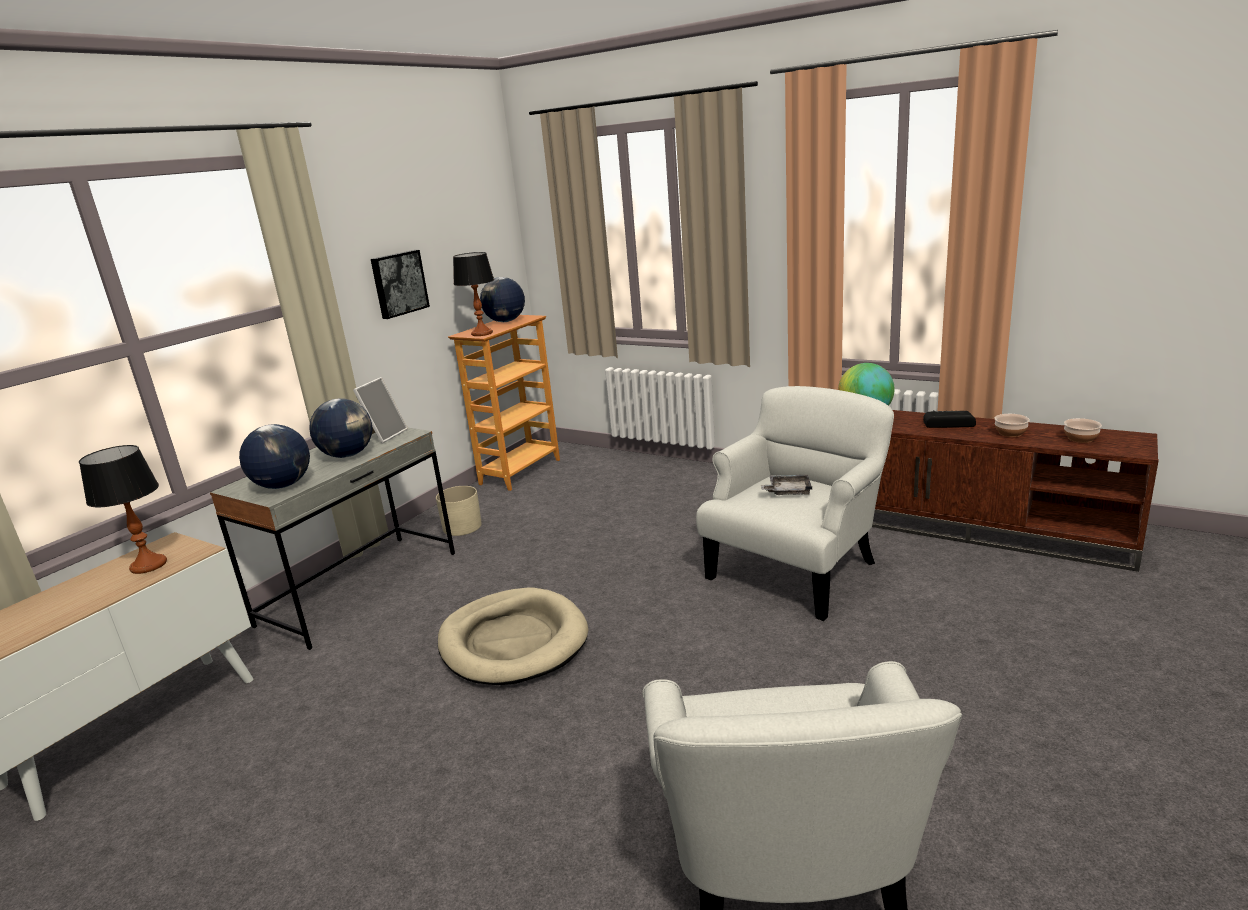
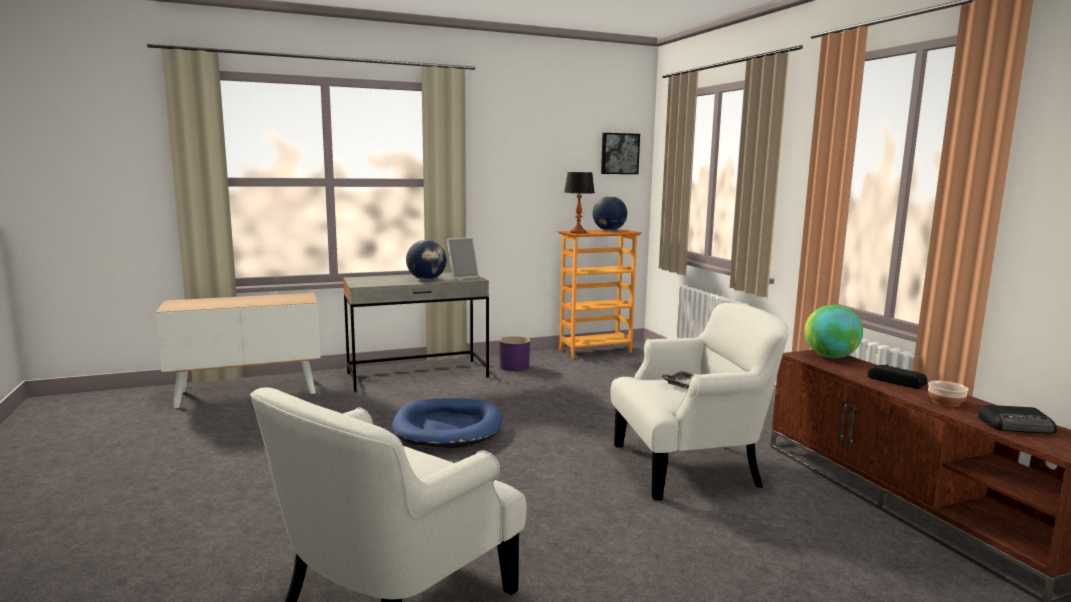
camera: 35 degrees right, 10 degrees down
(149, 565) = (280, 299): table lamp -> none
(282, 486) = (373, 282): globe -> none
(398, 283) = (525, 184): picture -> picture (619, 153)
(462, 526) = (514, 366): beige planter -> purple planter
(513, 641) = (448, 427): beige dog bed -> blue dog bed
(1080, 438) = (1017, 426): bowl -> radio

